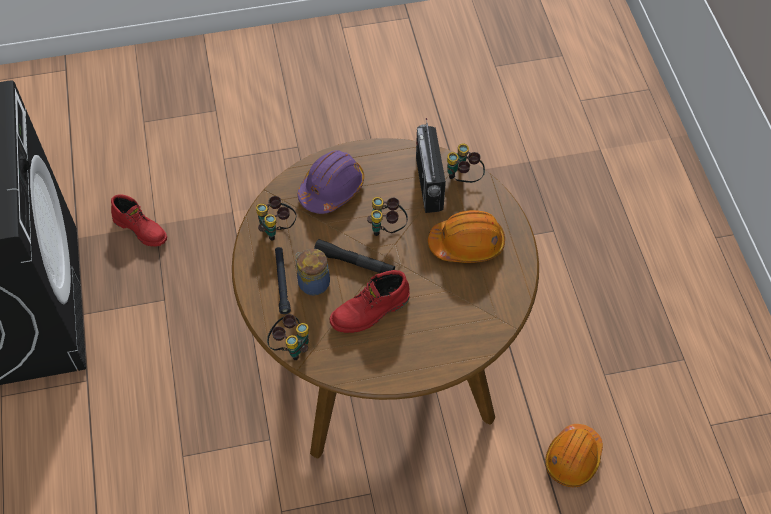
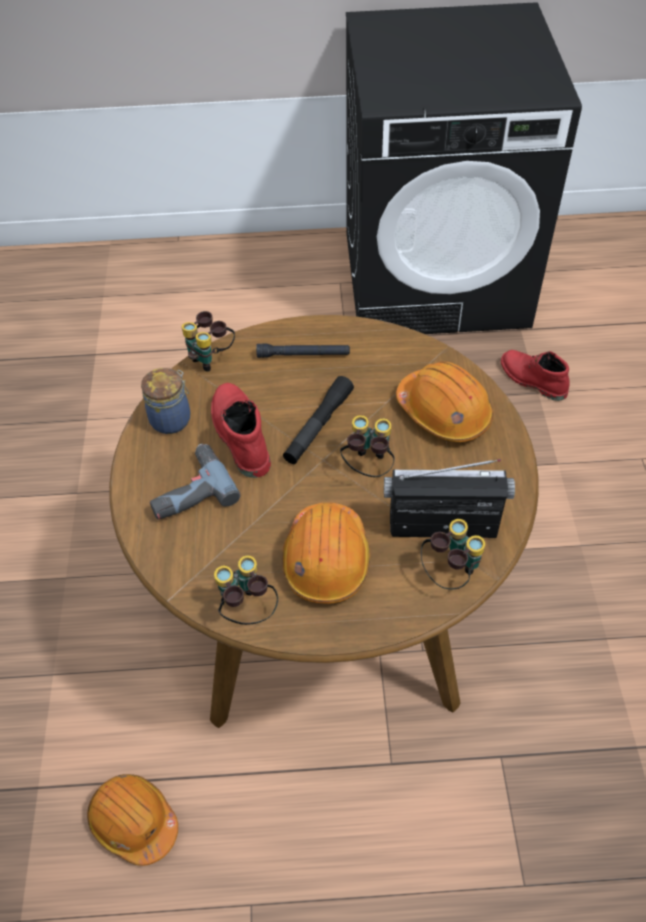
camera: 100 degrees right, 5 degrees down
(141, 229) = (531, 380): red boot -> red boot turned 90 degrees clockwise
(277, 229) = (384, 355): binoculars -> binoculars (247, 610)
(312, 282) = (296, 383): jar -> jar (172, 419)
(331, 188) = (444, 412): purple hard hat -> orange hard hat
(425, 335) = (188, 489): none -> power drill

